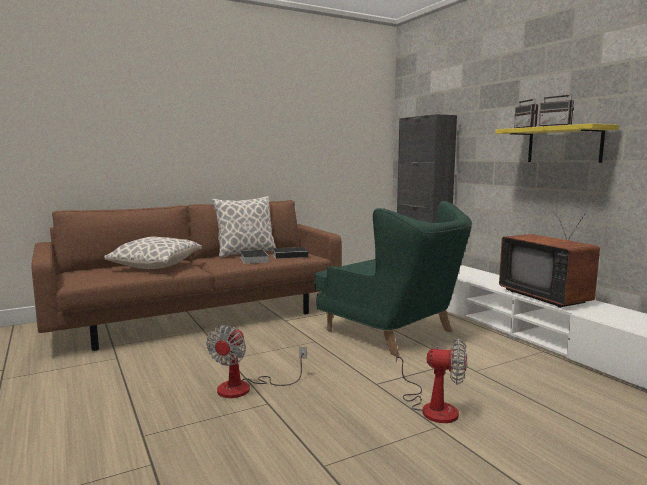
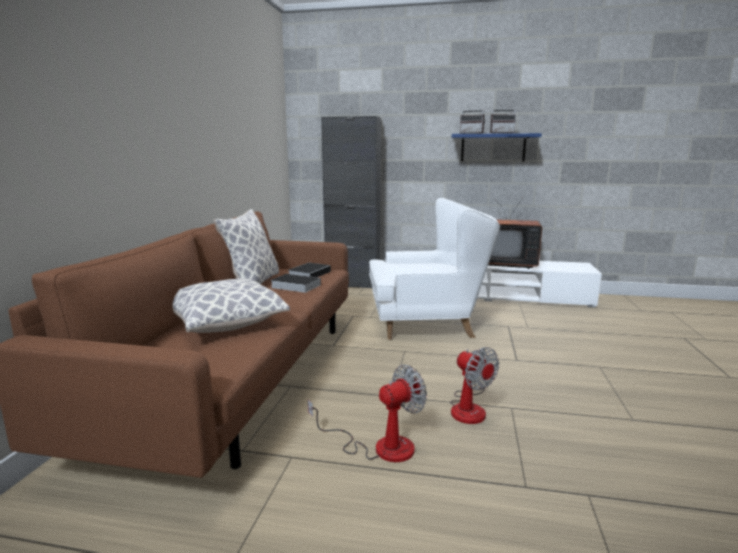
camera: 50 degrees left, 5 degrees up
(392, 332) = (427, 322): green armchair -> white armchair
(432, 407) = (570, 357): fan -> fan (380, 447)
(564, 145) = (493, 148): yellow shelf -> blue shelf

